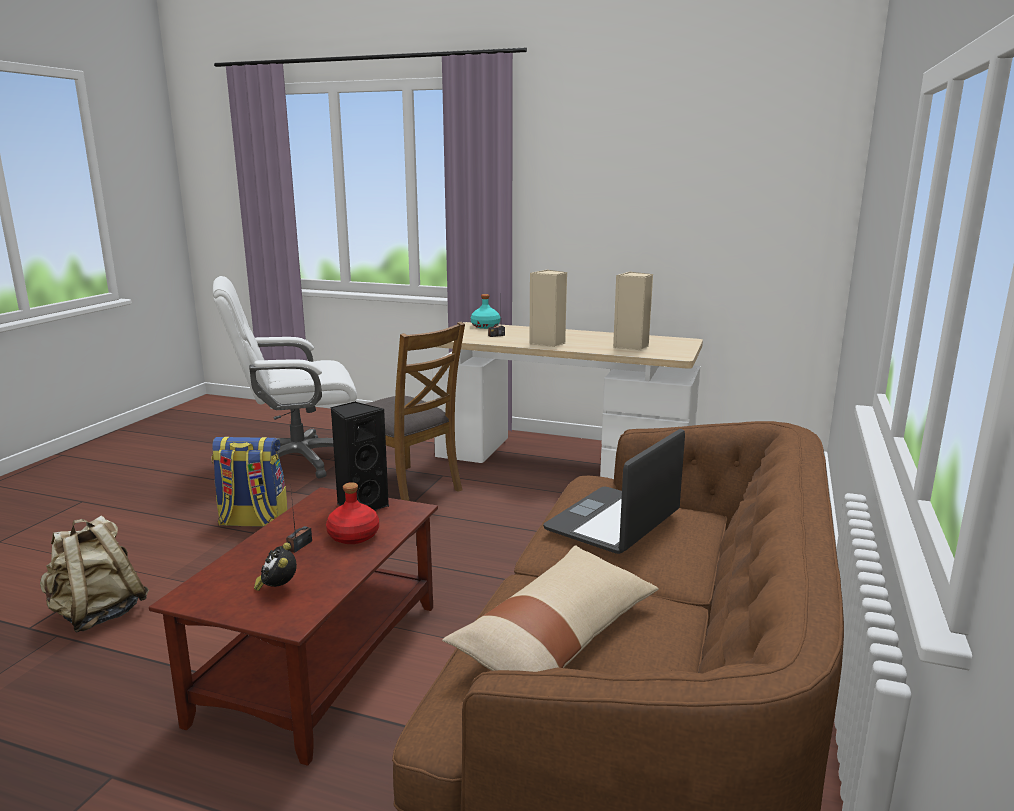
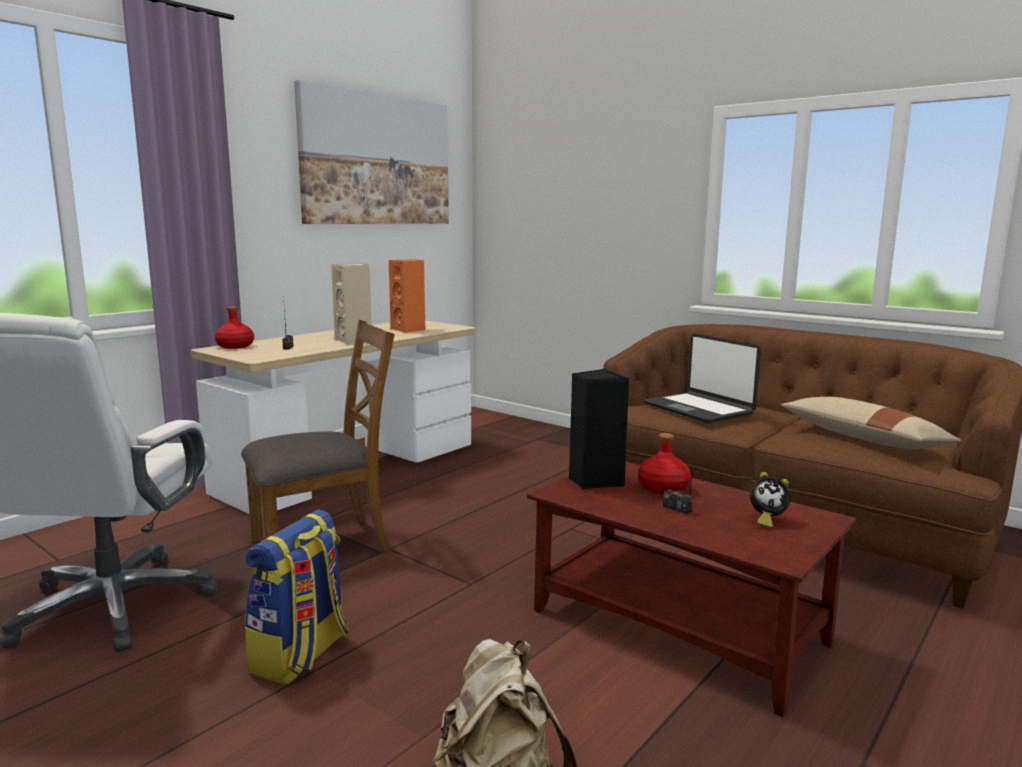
camera: 70 degrees left, 5 degrees down
(485, 326) = (235, 346): turquoise bottle -> red bottle
(631, 346) = (409, 330): beige speaker -> orange speaker
(695, 161) = (377, 160): none -> picture

